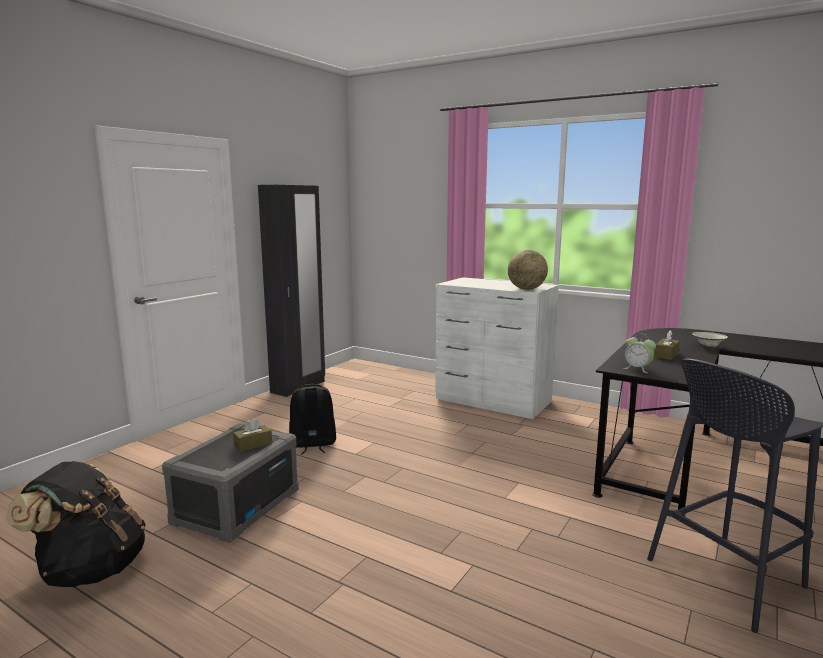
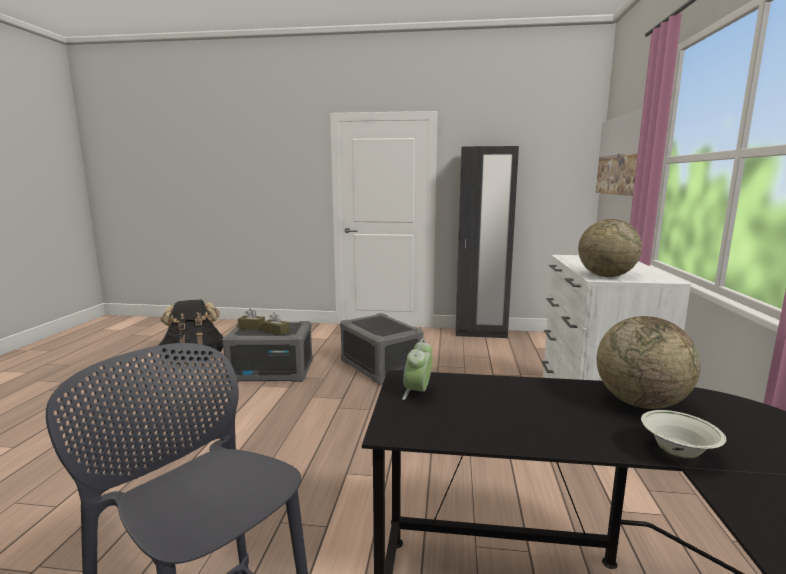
camera: 65 degrees right, 0 degrees up
(312, 444) = (380, 366): black backpack -> grey storage box
(396, 197) = (622, 155): none -> picture
(658, 340) = (640, 403): none -> globe
(666, 355) = (534, 411): brown tissue box -> brown tissue box (252, 327)

